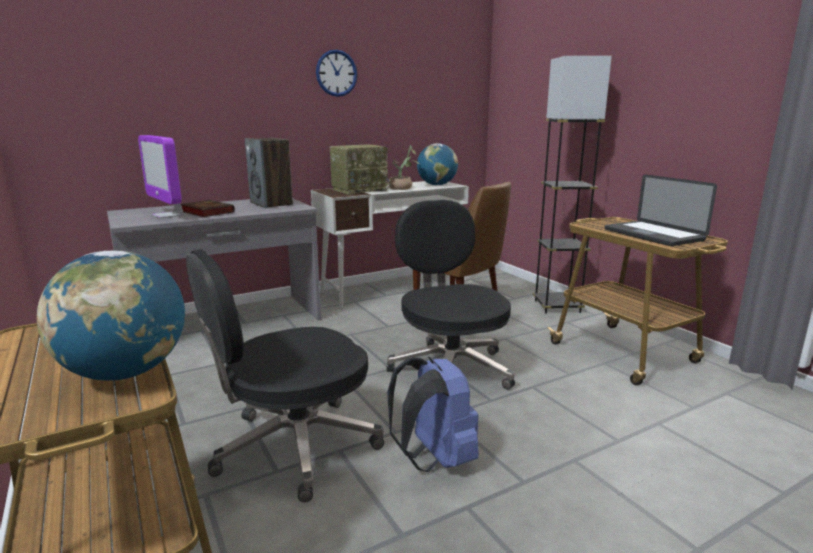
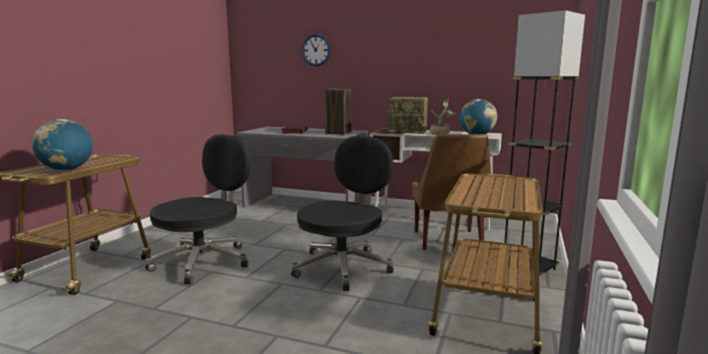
camera: 50 degrees right, 5 degrees down
(168, 215) = (275, 131): monitor -> none
(293, 447) = (204, 261): black office chair -> black office chair turned 105 degrees clockwise
(336, 73) = (411, 43): wall clock -> wall clock (316, 50)
(434, 459) = (229, 295): blue backpack -> none
(653, 235) = (493, 193): laptop -> none

